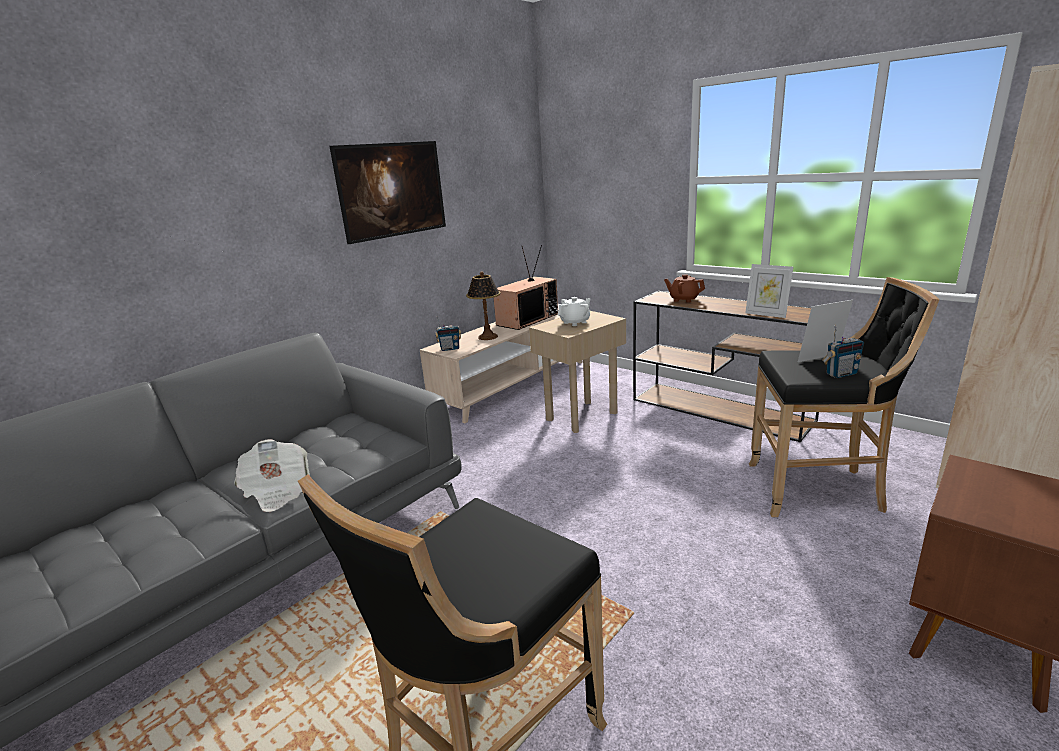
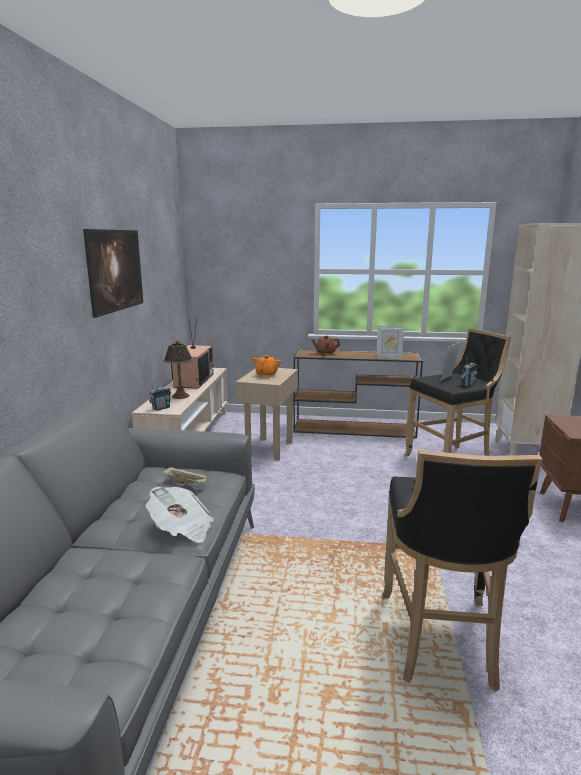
camera: 35 degrees left, 5 degrees down
(351, 440) = (186, 483): none -> beige tray
(575, 322) = (266, 375): white teapot -> orange teapot

